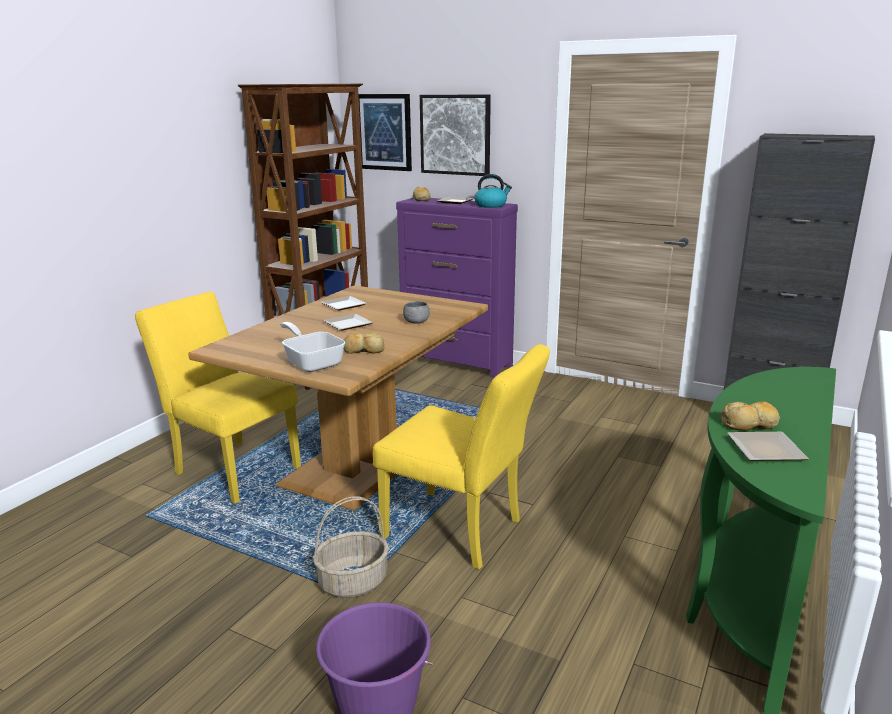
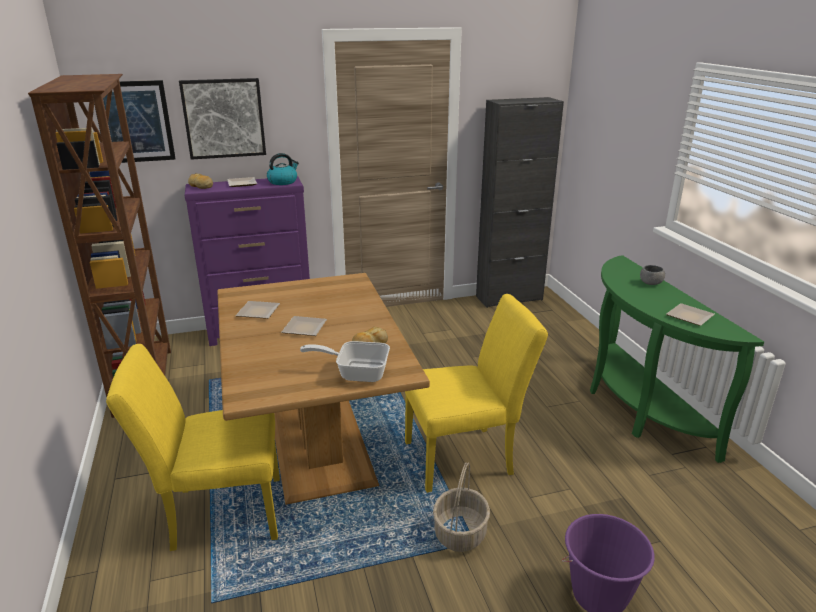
camera: 45 degrees left, 5 degrees up
(416, 322) = (352, 306): grey bowl -> grey bowl (650, 283)
(750, 424) = (658, 304): bread -> none

